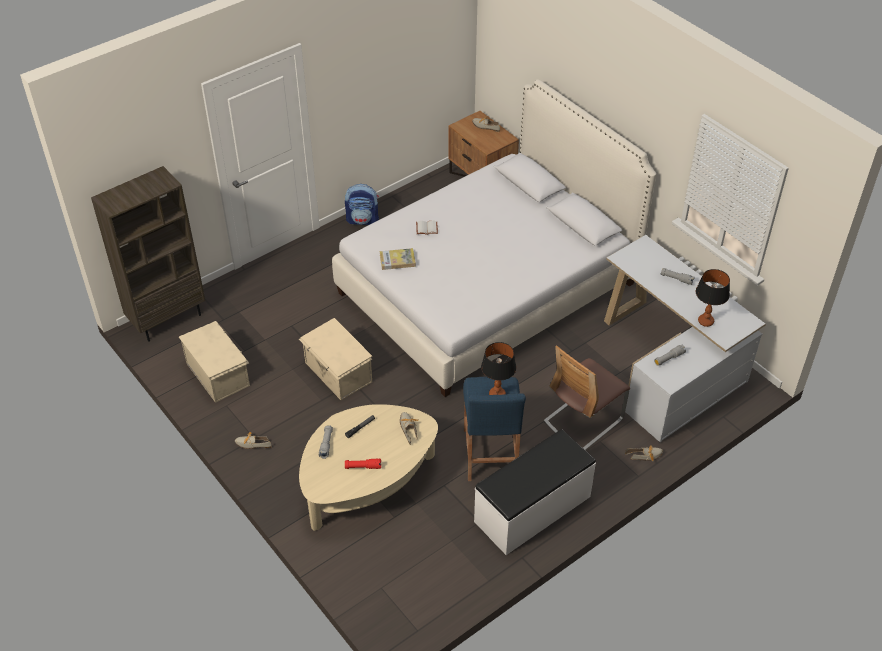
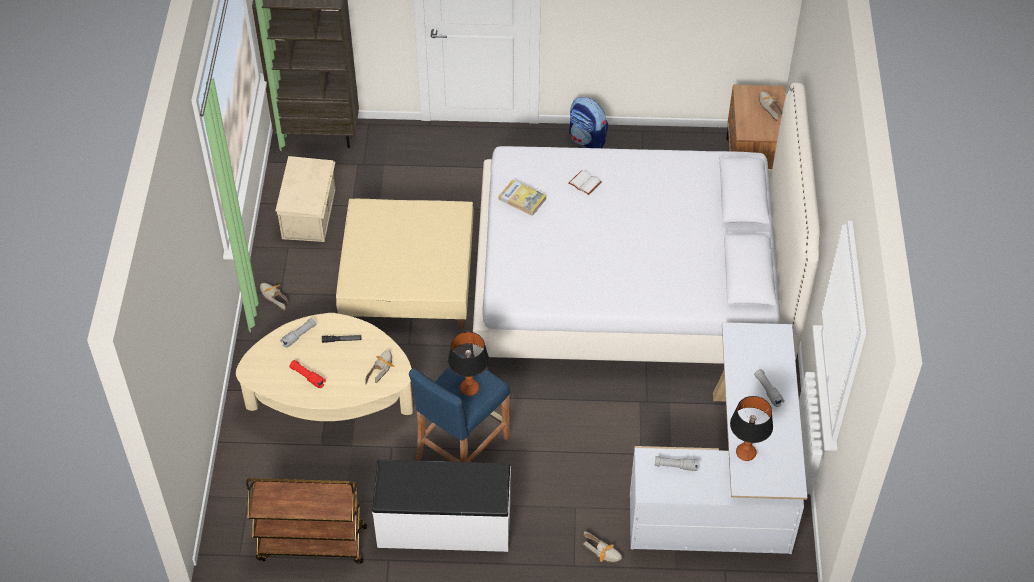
camera: 40 degrees right, 5 degrees up
(338, 373) = (409, 279): beige storage box -> beige ottoman
(459, 586) = (311, 544): none -> brown cart
(583, 420) = (581, 477): chair -> none

